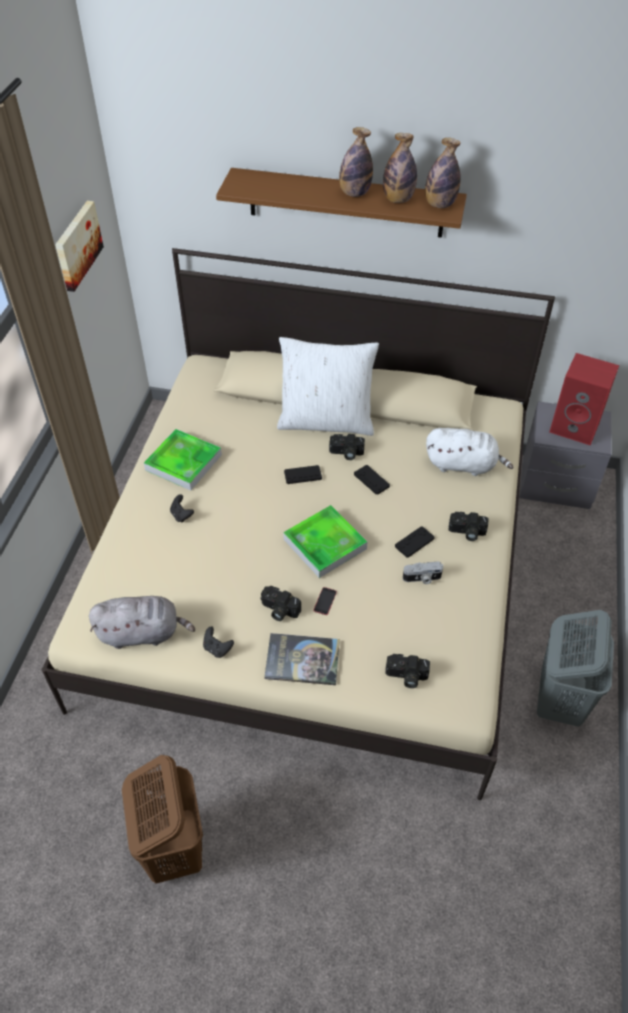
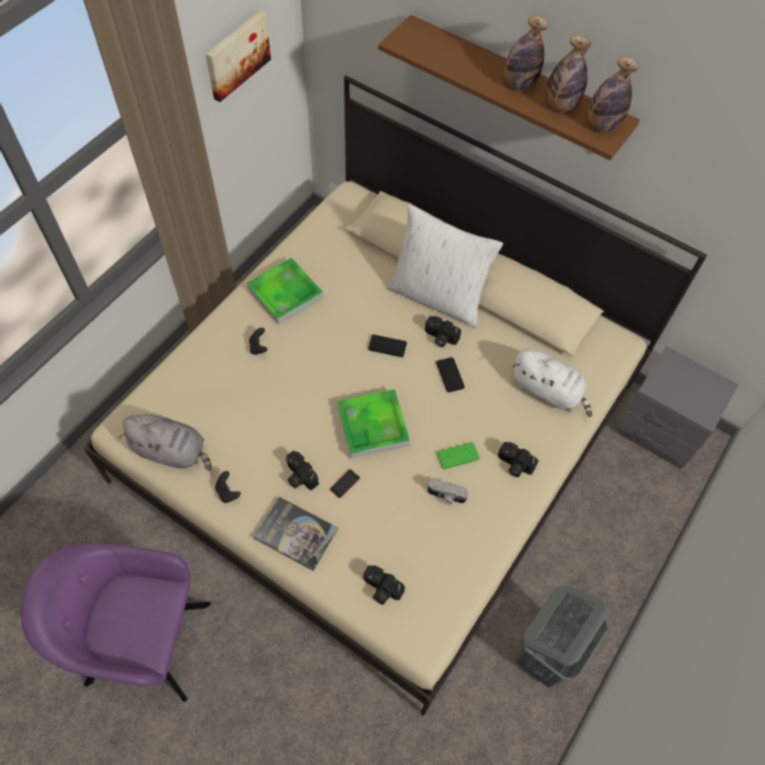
camera: 20 degrees right, 10 degrees up
(174, 848) = (142, 642): brown laundry basket -> purple armchair
(414, 542) = (458, 456): black game controller -> green game controller
(576, 426) = (691, 388): red speaker -> none

